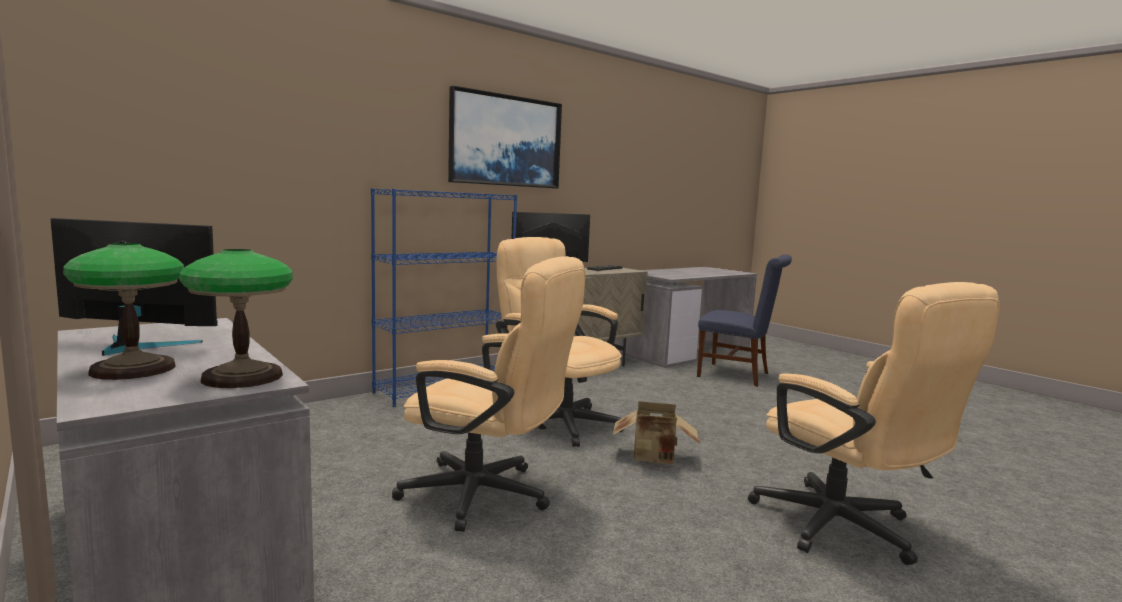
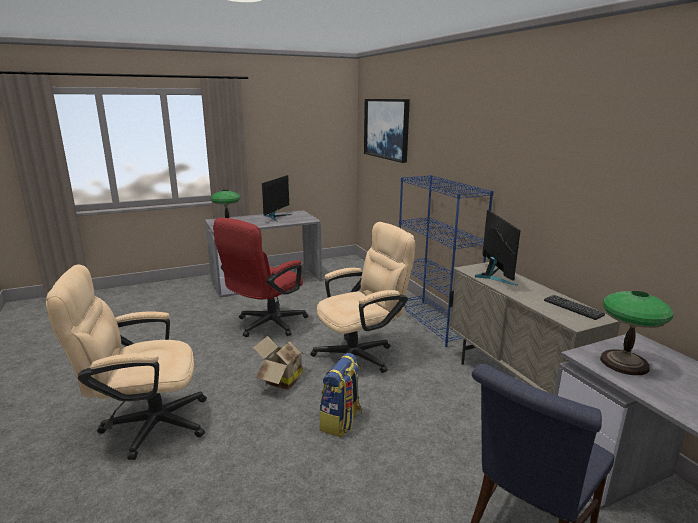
camera: 105 degrees right, 10 degrees up
(134, 369) = (246, 219): table lamp -> table lamp (624, 363)
(488, 497) = (266, 325): beige office chair -> red office chair
(505, 141) = (512, 143): picture -> picture (386, 129)
(696, 422) = (341, 422): none -> backpack

